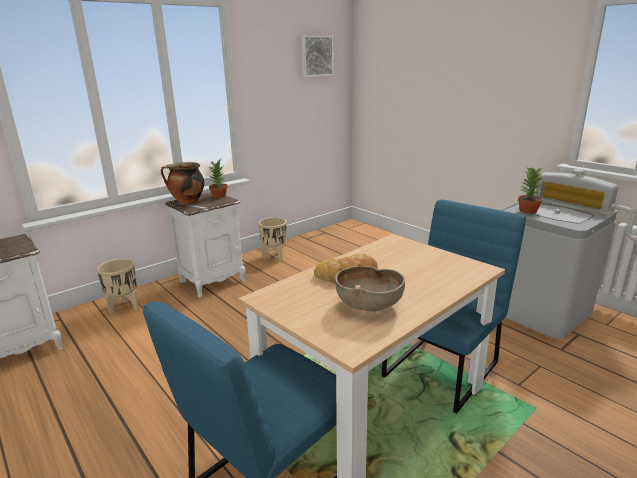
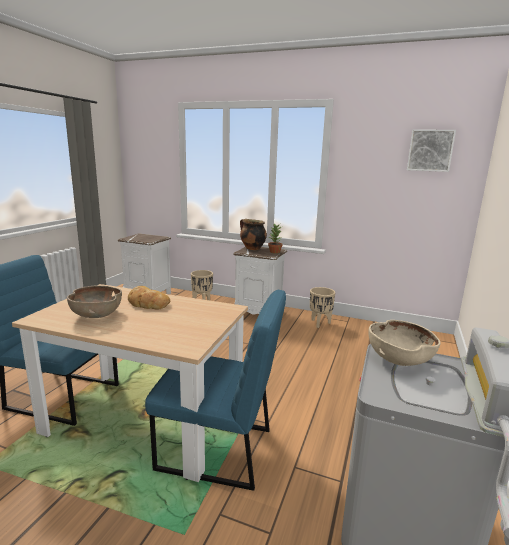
camera: 60 degrees right, 5 degrees down
(527, 211) = (399, 359): potted plant -> beige bowl

